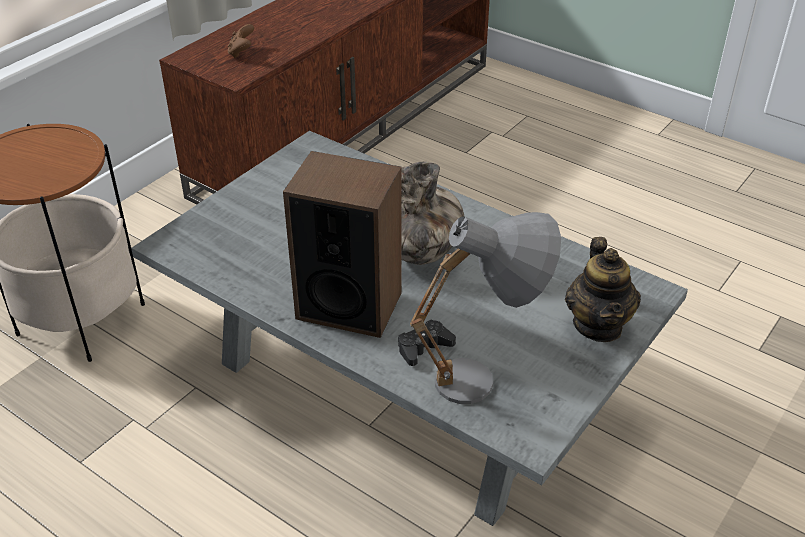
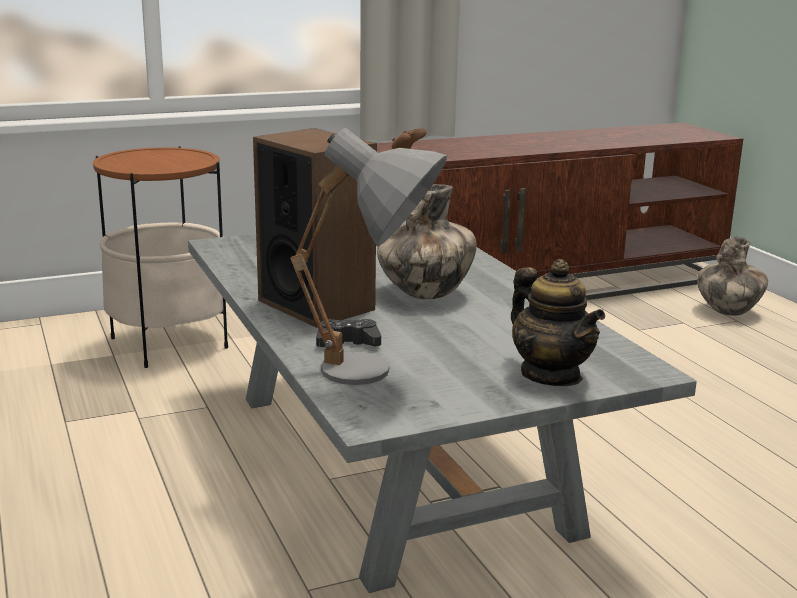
camera: 30 degrees right, 20 degrees down
(514, 106) = (728, 311): none -> vase
(598, 325) = (551, 375): teapot -> teapot turned 60 degrees counterclockwise

